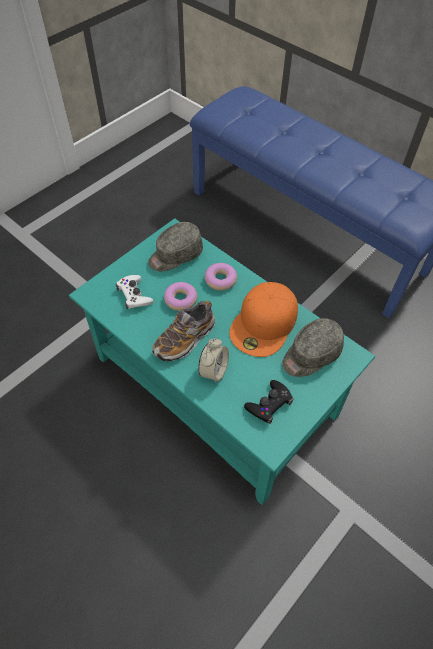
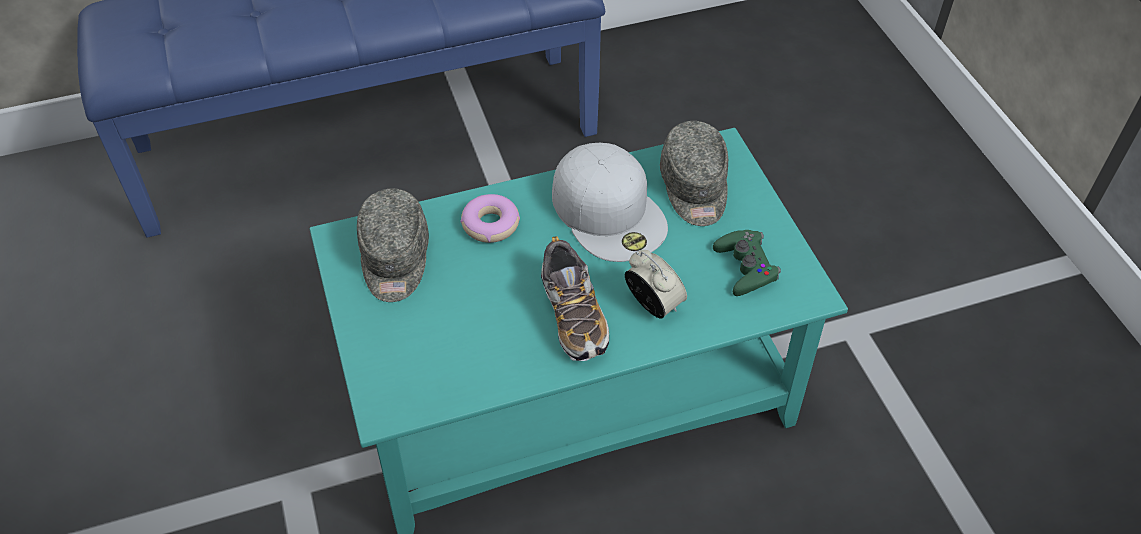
camera: 60 degrees left, 5 degrees down
(134, 295) = (437, 346): white game controller -> none
(180, 299) = (492, 289): donut -> none
(264, 324) = (609, 211): orange cap -> white cap
(269, 404) = (745, 267): black game controller -> green game controller

